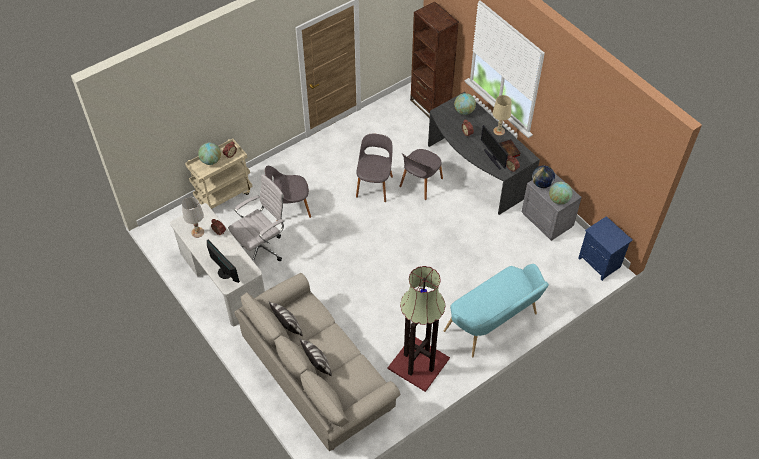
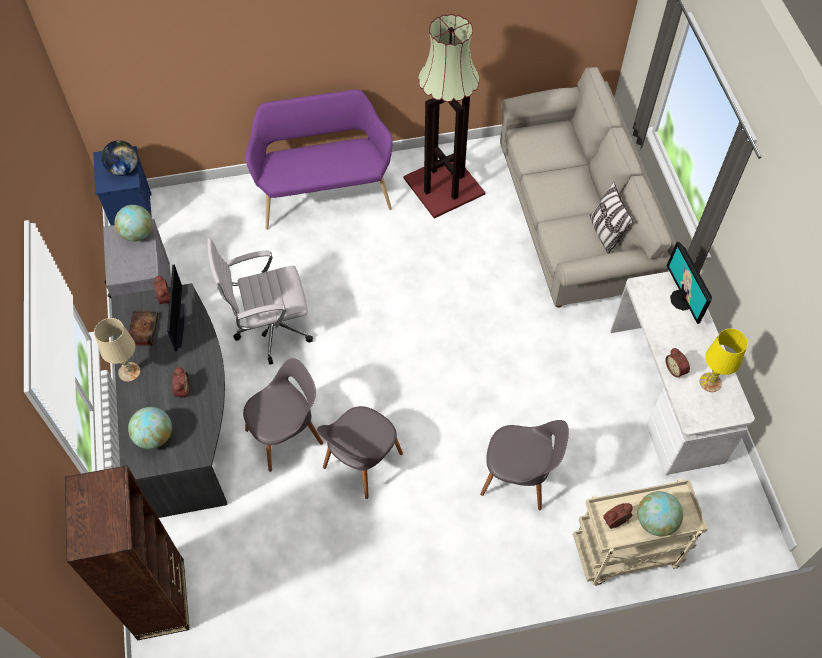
camera: 155 degrees left, 5 degrees up
(197, 232) = (710, 382): white table lamp -> yellow table lamp
(262, 248) = (589, 422): white office chair -> white office chair (270, 330)
(317, 365) = (583, 178): pillow -> none
(494, 324) = (324, 194): turquoise bench -> purple bench
(542, 184) = (139, 267): globe -> globe (123, 169)

